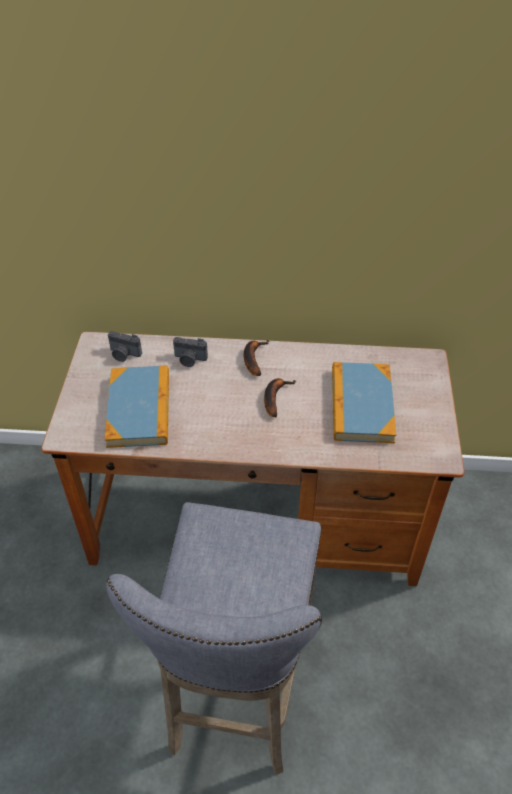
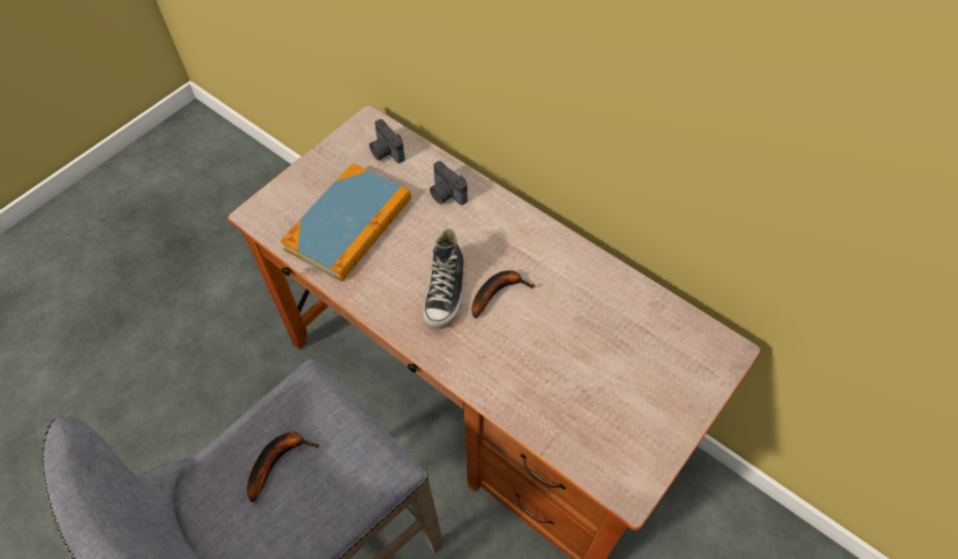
camera: 35 degrees right, 10 degrees up
(242, 414) = (445, 292): none -> shoe
(253, 358) = (514, 230): banana -> banana (278, 460)
(361, 405) = (588, 361): book -> none

